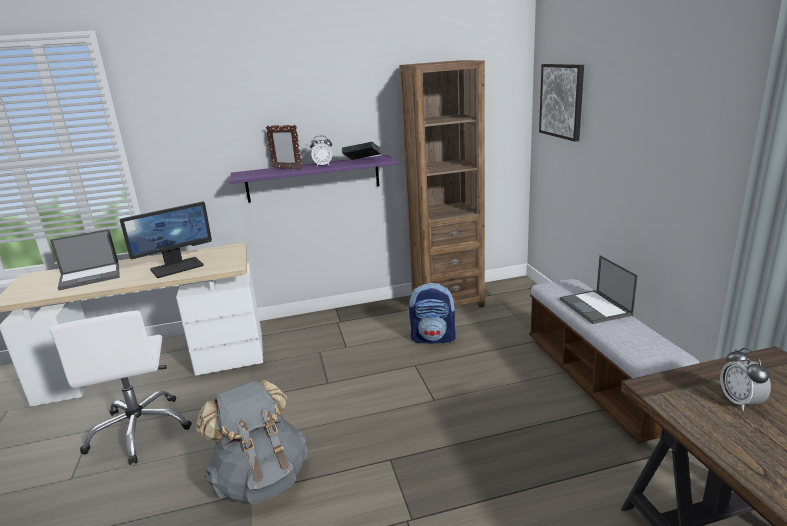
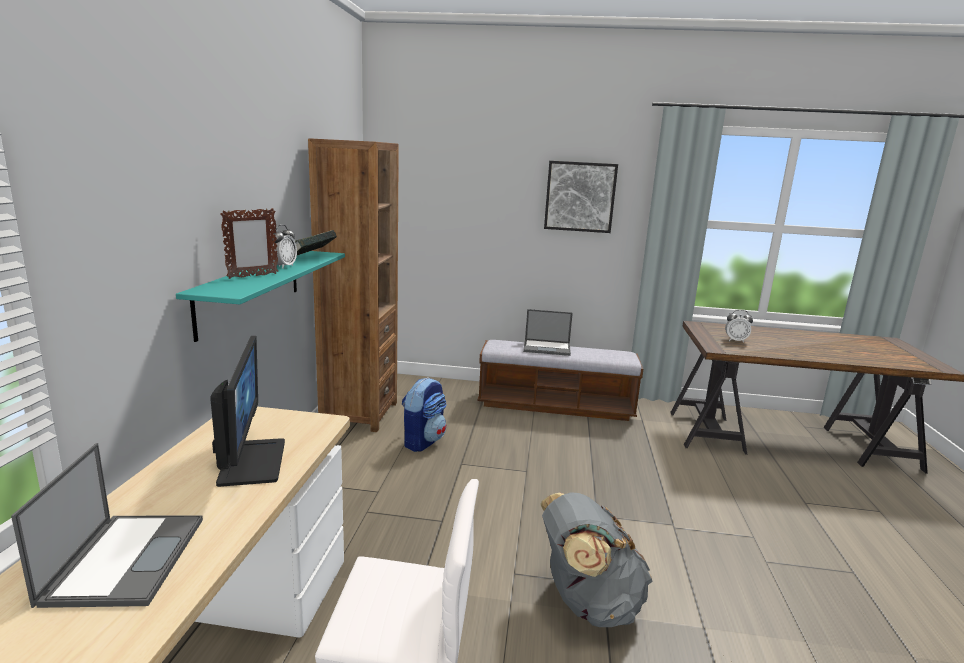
camera: 70 degrees left, 5 degrees down
(313, 178) = (251, 290): purple shelf -> turquoise shelf
(562, 101) = (421, 188): picture -> picture (580, 196)

